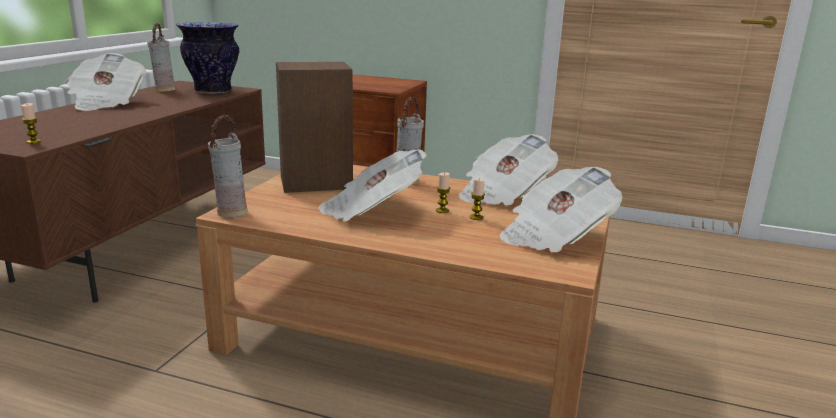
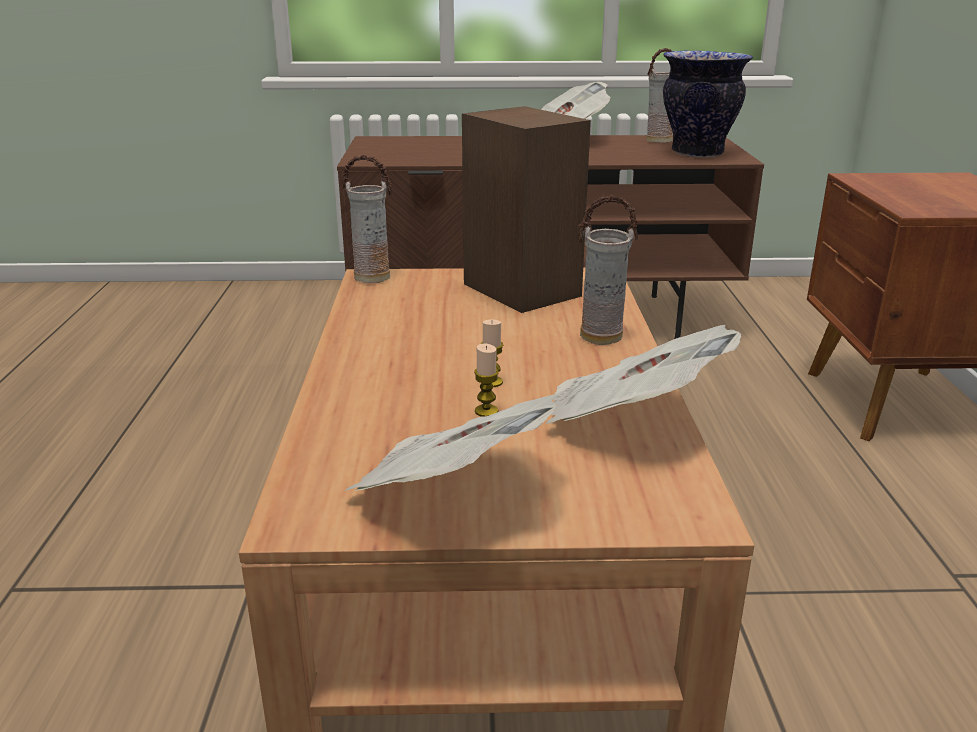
camera: 70 degrees right, 5 degrees up
(33, 142) = (384, 157): candle -> none
(371, 211) = (443, 339): newspaper -> none

